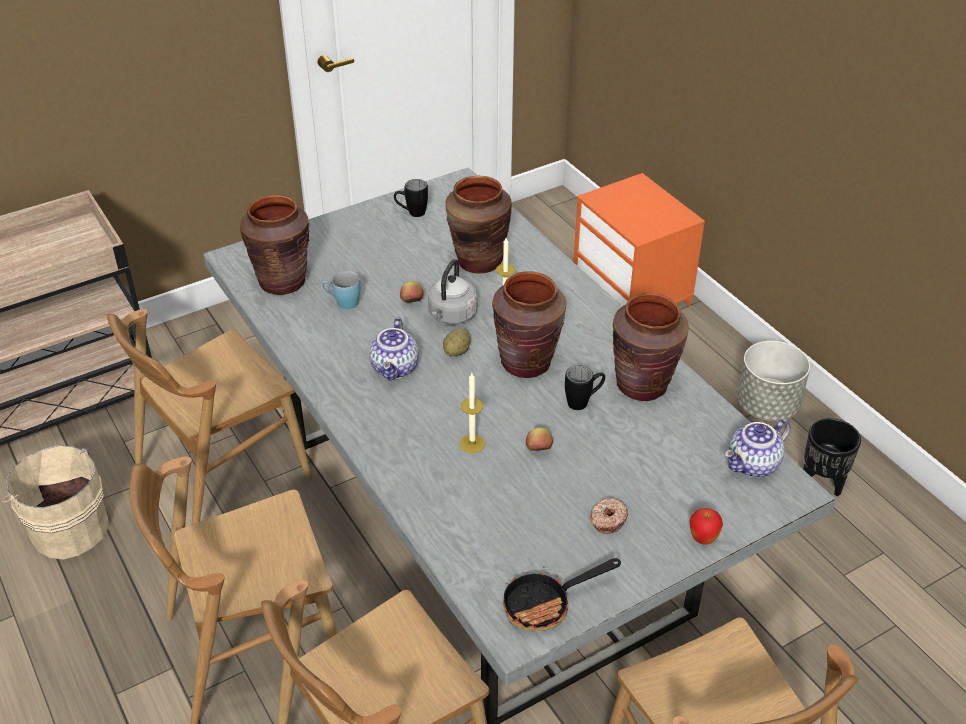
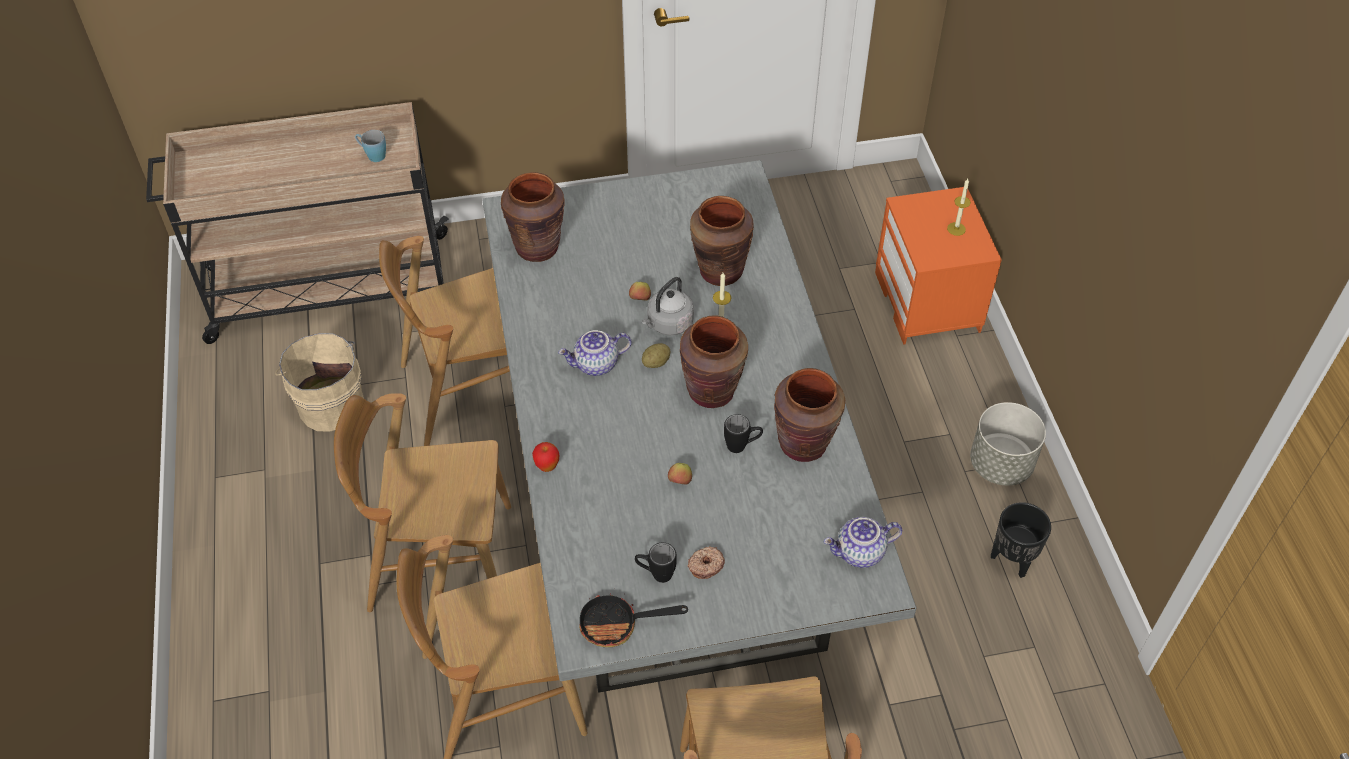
camera: 20 degrees right, 10 degrees up
(342, 303) = (579, 284): blue mug -> blue mug (372, 155)
(396, 368) = (596, 365): teapot -> teapot turned 45 degrees clockwise
(411, 213) = (683, 201): black mug -> black mug (655, 574)
(472, 444) = (627, 458): candle -> candle (956, 229)
(703, 539) = (777, 608): apple -> apple (547, 466)

